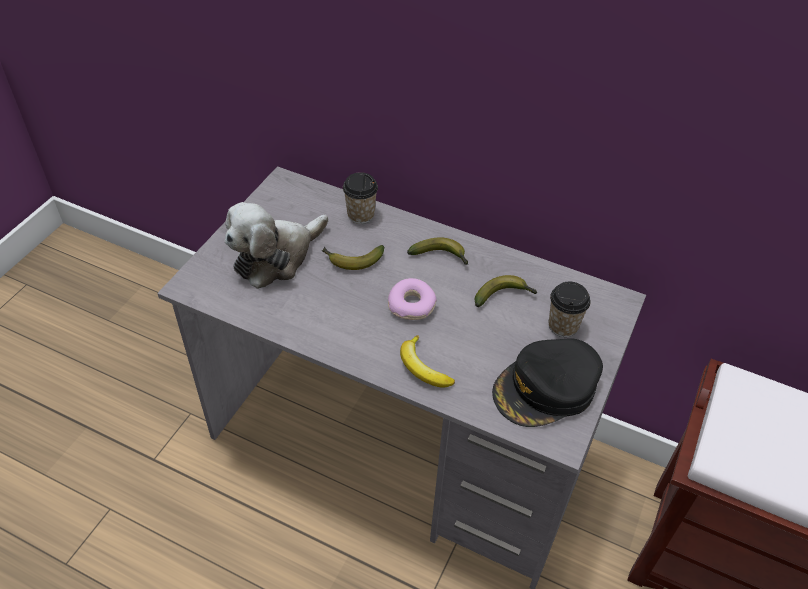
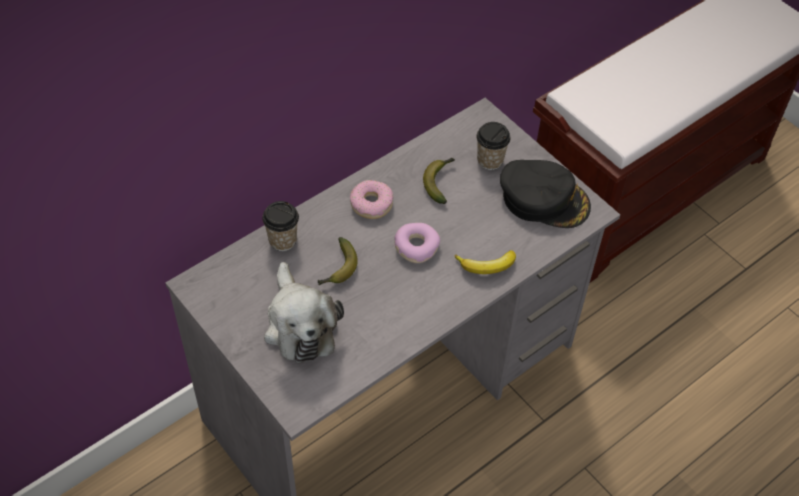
camera: 65 degrees left, 5 degrees up
(441, 257) = (371, 204): banana -> donut
(546, 388) = (544, 199): black cap -> black cap turned 60 degrees counterclockwise

